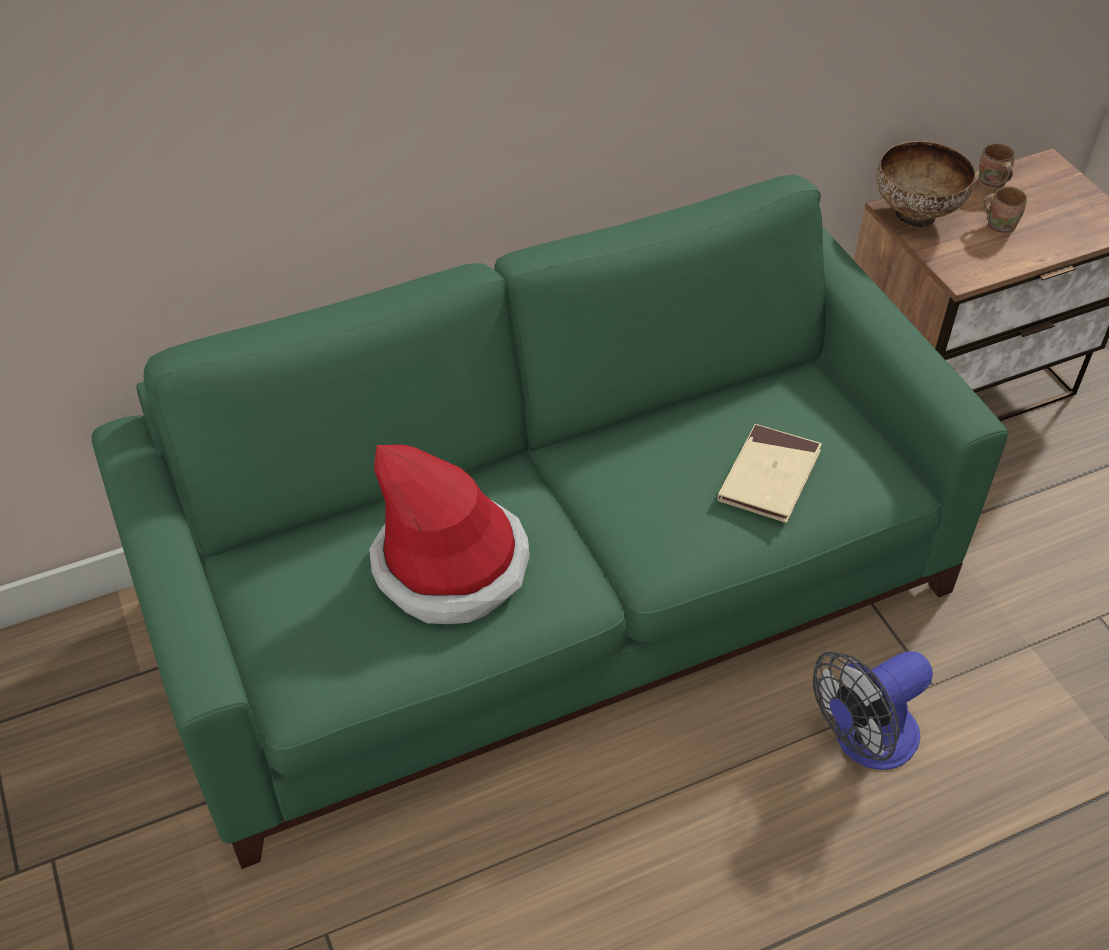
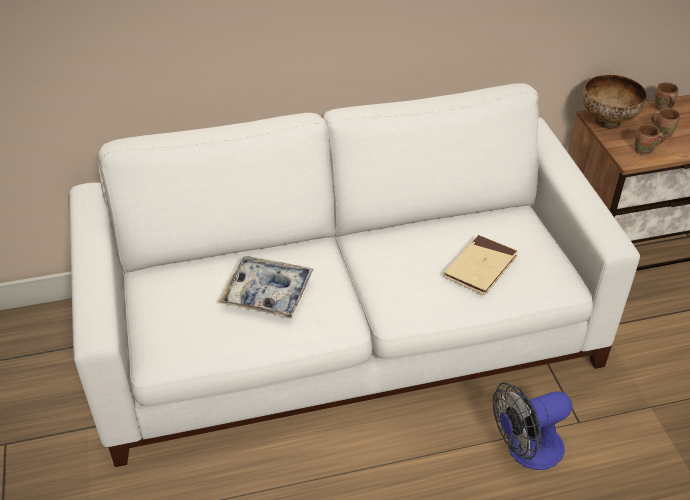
camera: 10 degrees right, 5 degrees down
(451, 565) = (267, 293): hat -> tray
(556, 595) = (346, 334): green sofa -> white sofa
(980, 259) = (644, 151): none -> brown mug

